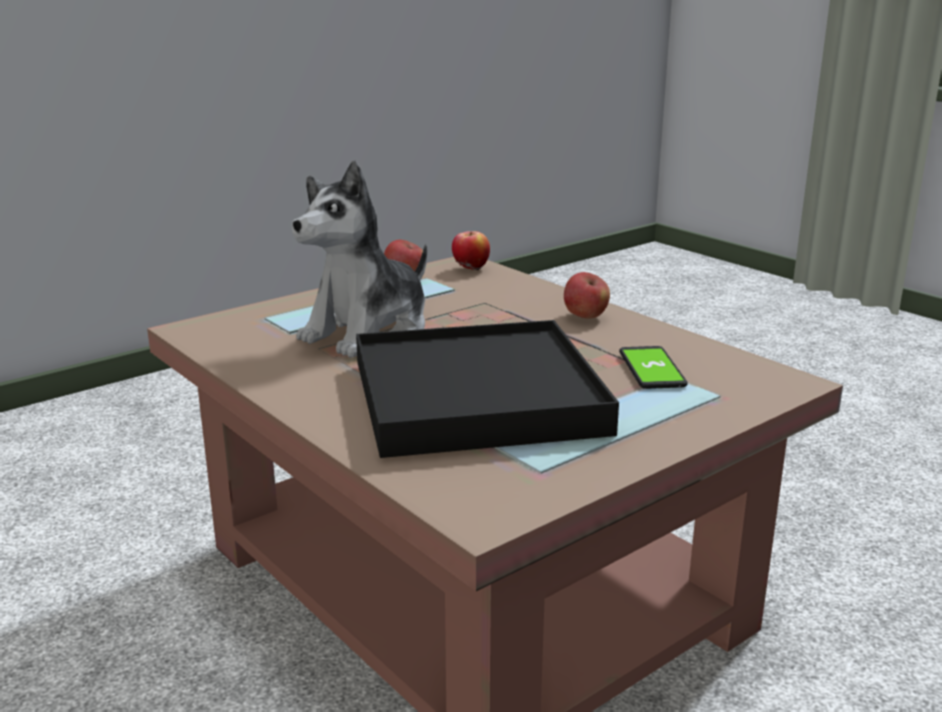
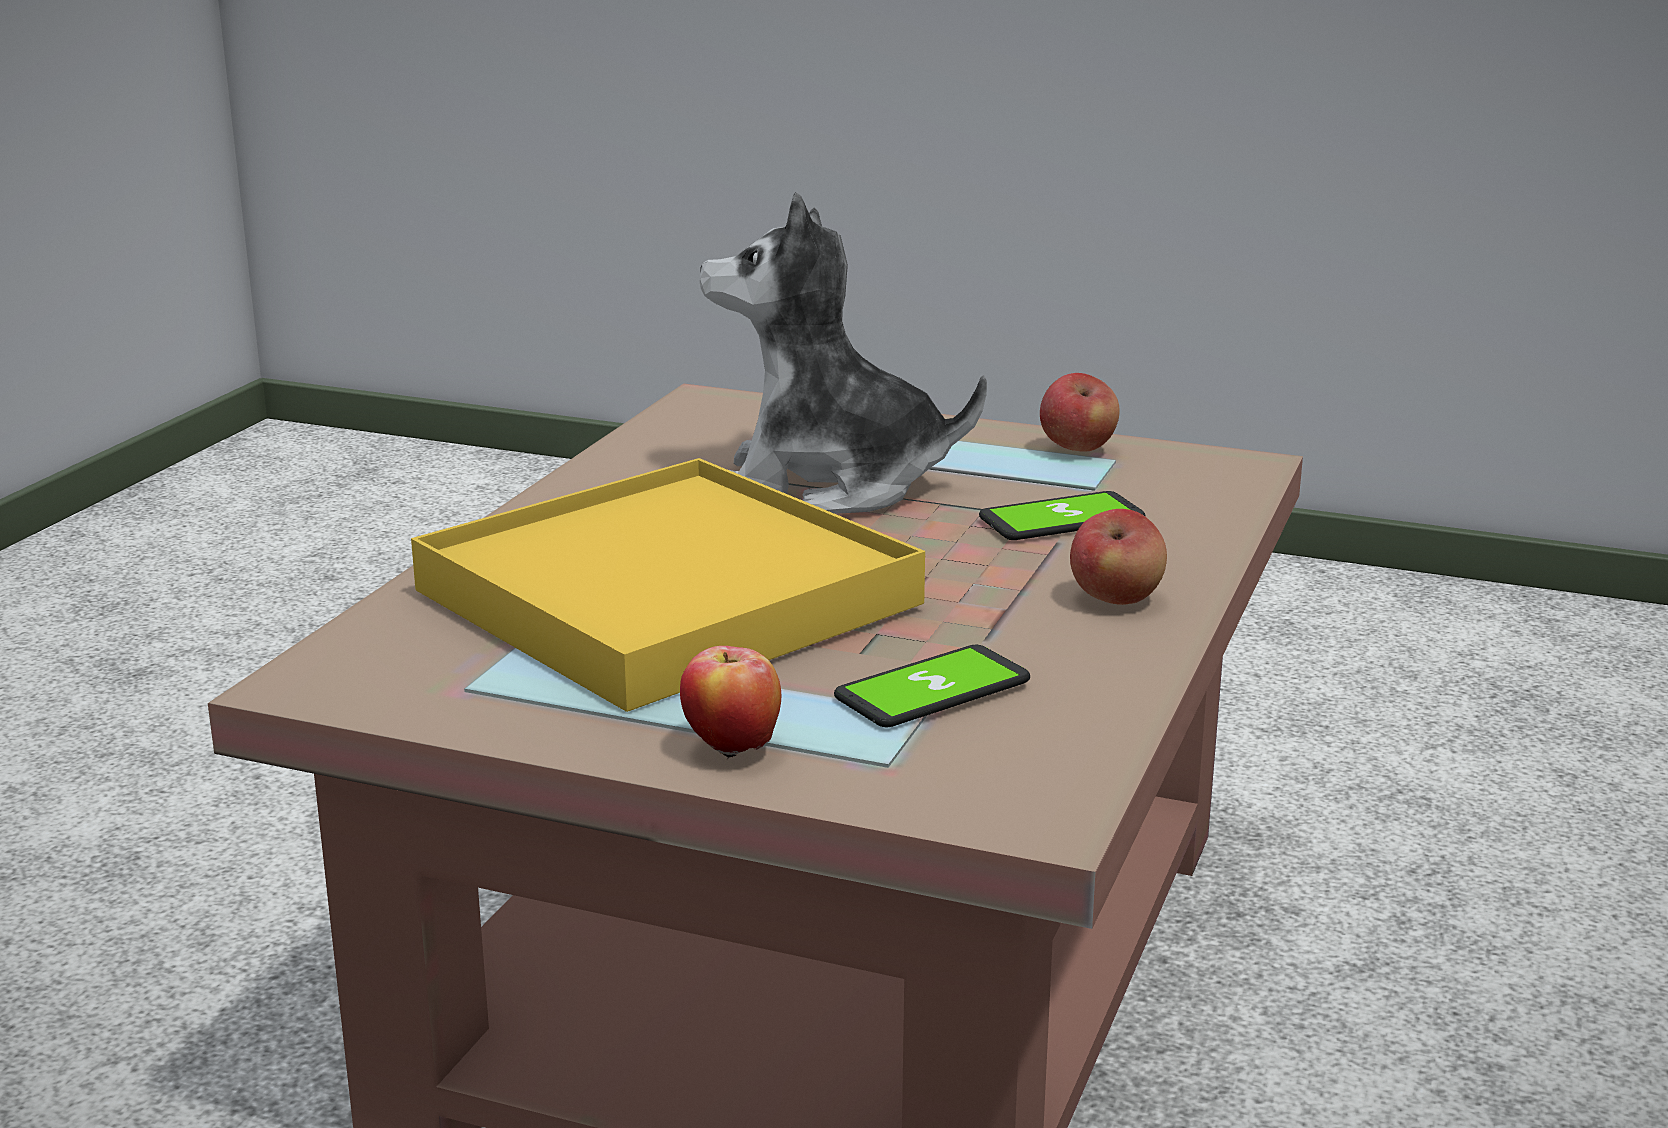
camera: 60 degrees right, 0 degrees up
(470, 269) = (1216, 475): apple -> apple (731, 748)
(476, 396) = (668, 597): black tray -> yellow tray
(483, 303) = (1062, 520): none -> phone

